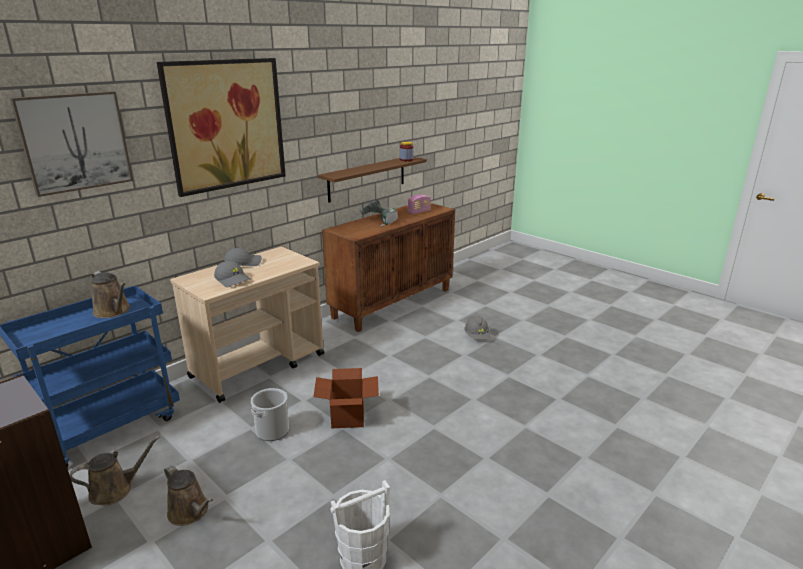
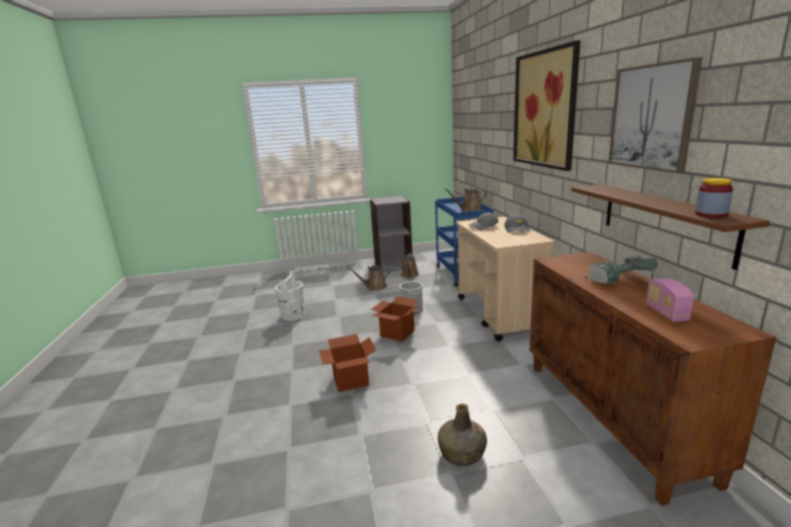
camera: 125 degrees right, 5 degrees down
(75, 142) = (493, 111): picture -> picture (652, 117)
(458, 409) = (351, 380): none -> cardboard box
(476, 336) = (462, 454): grey hard hat -> green bottle

